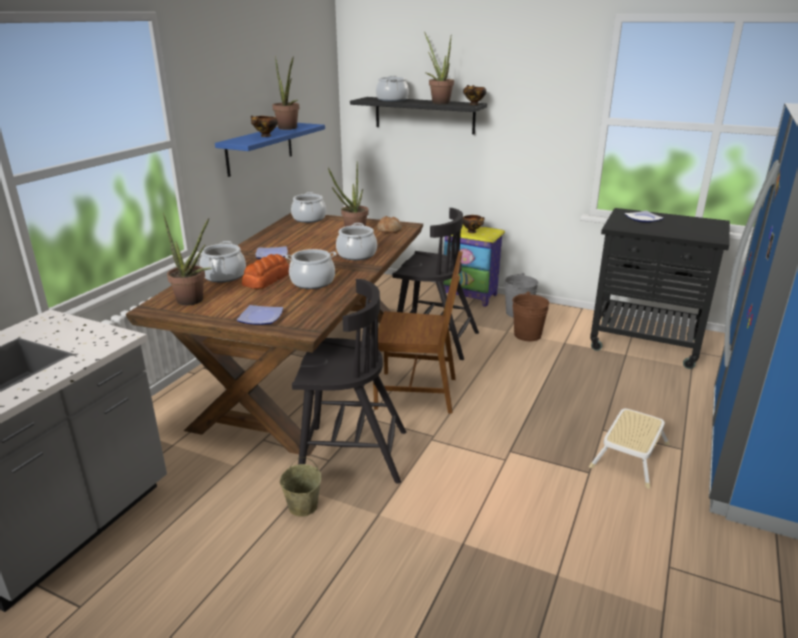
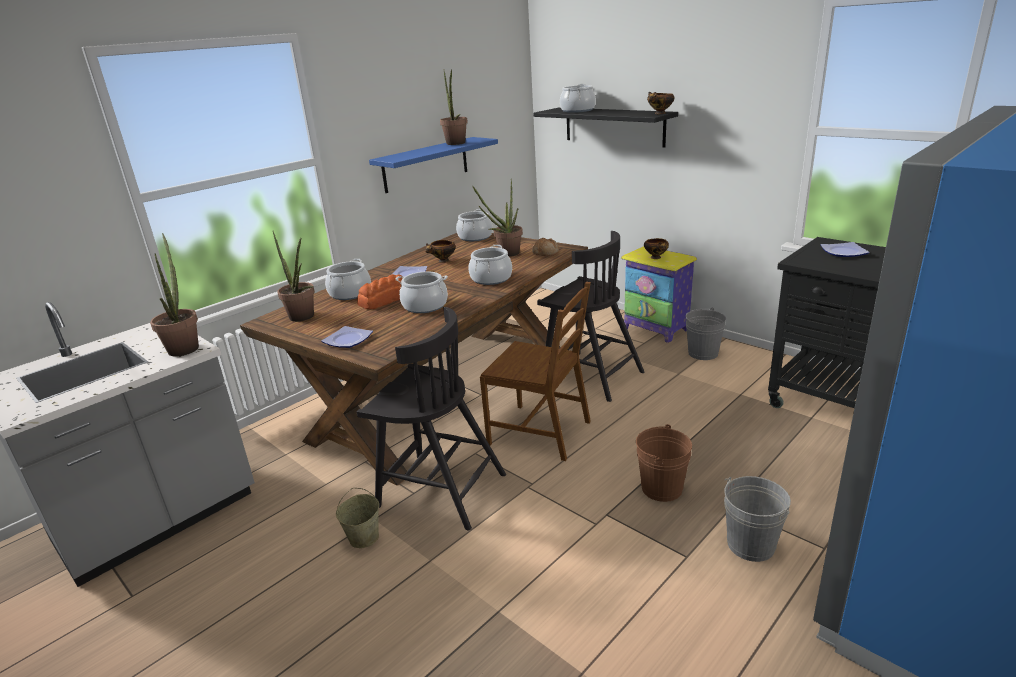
camera: 20 degrees right, 0 degrees up
(265, 136) = (423, 152): bowl -> bowl (443, 261)
(438, 102) = (623, 112): potted plant -> potted plant (185, 347)
(527, 335) = (700, 380): brown bucket -> brown bucket (661, 488)
(630, 455) = (750, 544): beige step ladder -> grey bucket

